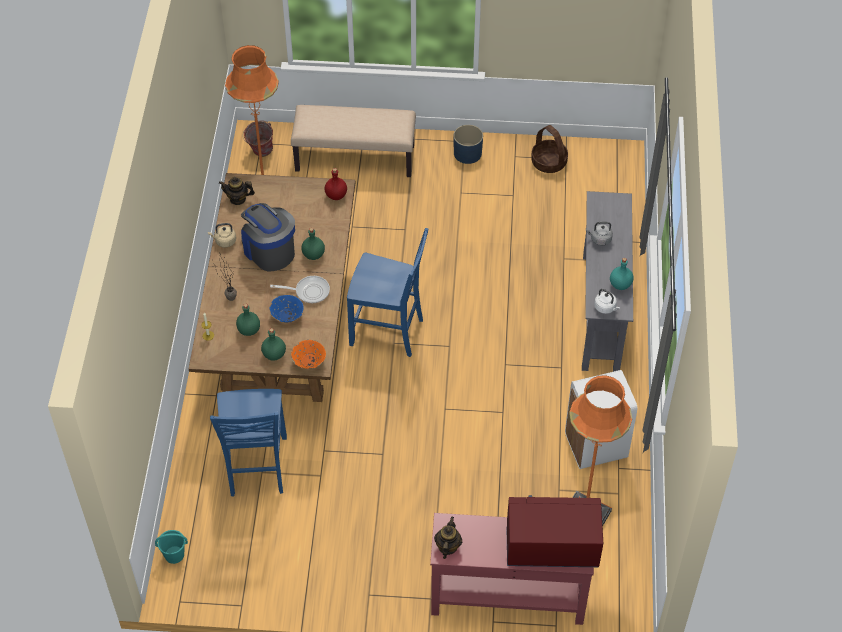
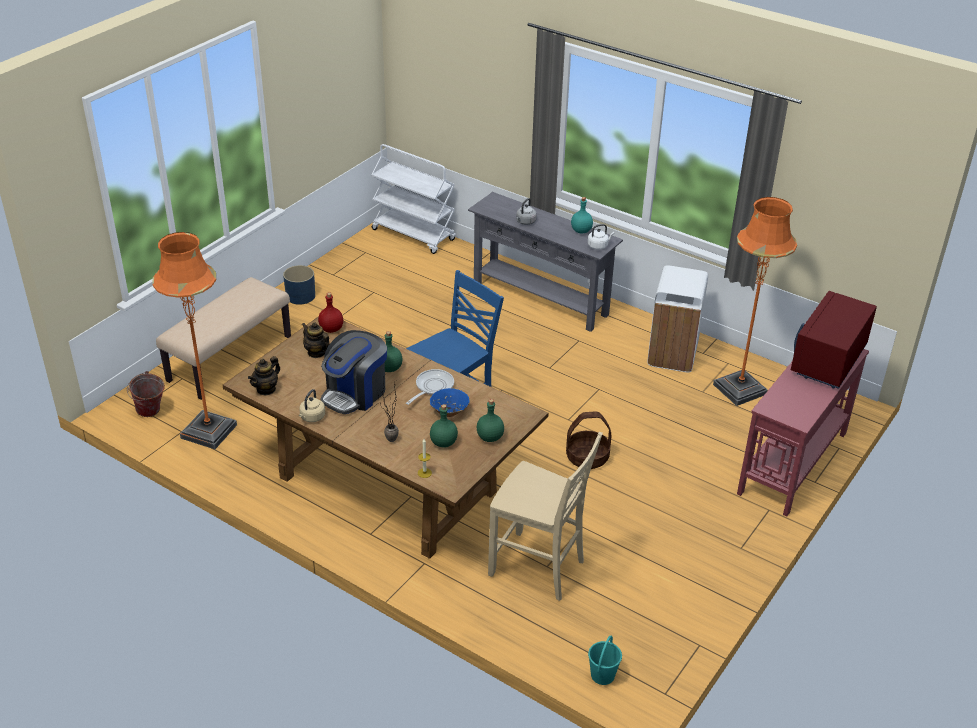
camera: 60 degrees left, 15 degrees down
(256, 467) = (538, 568): blue chair -> beige chair
(269, 250) = (355, 393): coffee machine -> coffee machine turned 45 degrees counterclockwise
(309, 361) = (518, 418): orange bowl -> none
(447, 547) = (794, 416): teapot -> teapot (316, 352)
(548, 162) = (359, 261): basket -> basket (587, 457)
(622, 177) = (414, 235): none -> white cart

